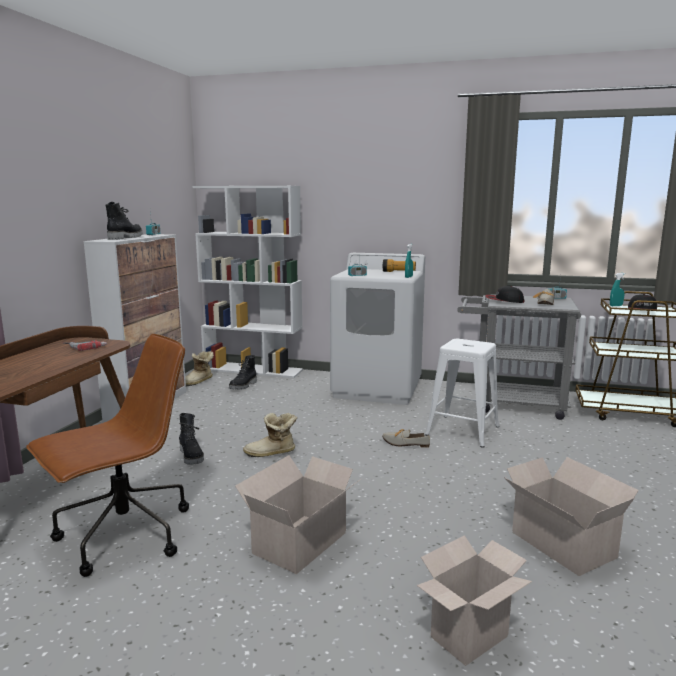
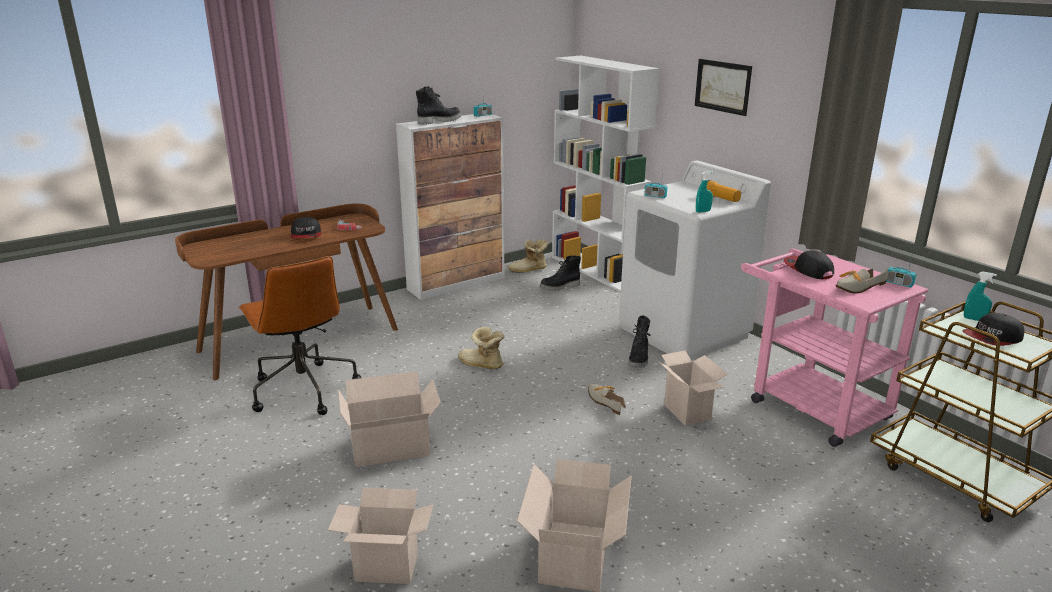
camera: 40 degrees right, 10 degrees up
(48, 360) = (306, 235): none -> cap
(123, 536) = (303, 389): brown office chair -> brown office chair turned 60 degrees clockwise
(192, 456) = (423, 344): black boot -> black boot (639, 359)
(365, 192) = (722, 86): none -> picture
(463, 430) = (689, 412): white stool -> cardboard box
(511, 403) = (809, 404): grey cart -> pink cart

